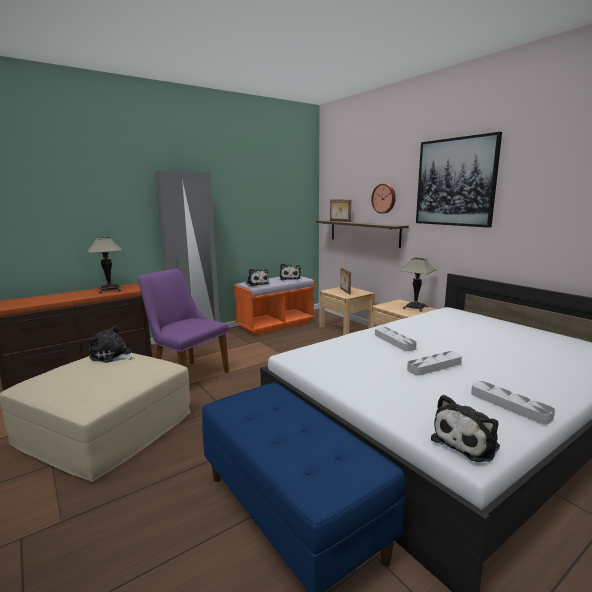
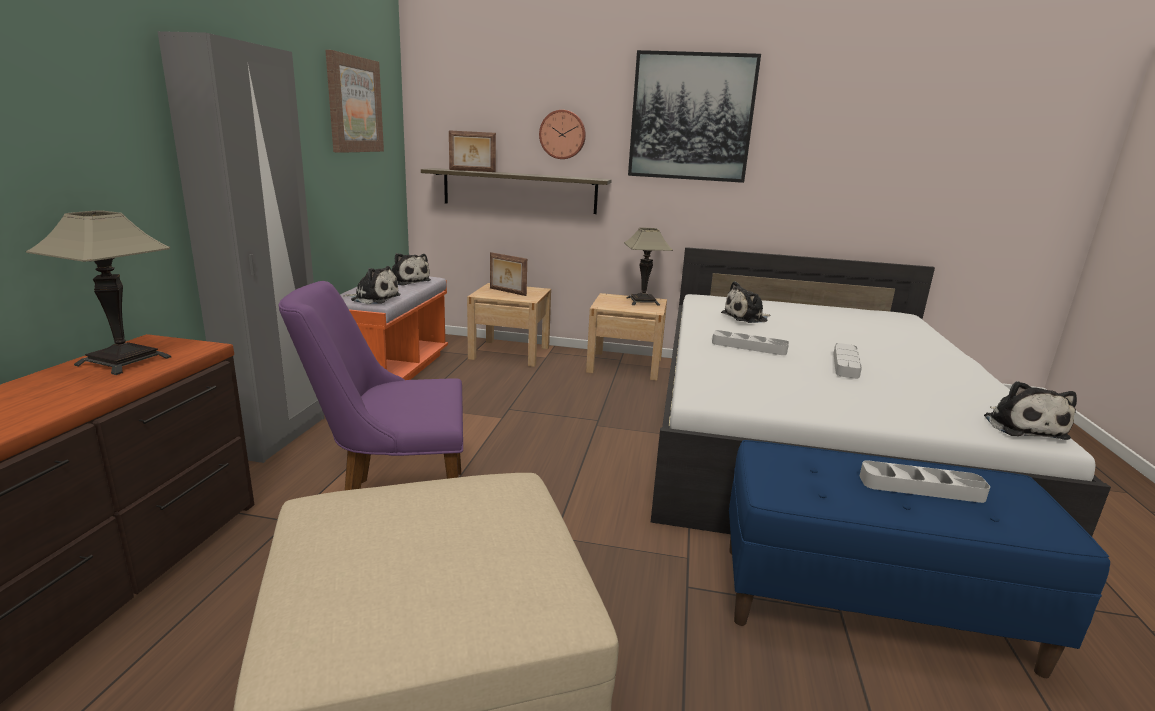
camera: 45 degrees left, 5 degrees up
(112, 356) = (374, 506): plush toy -> plush toy (746, 317)
(275, 190) = (354, 105): none -> picture
(509, 405) = (964, 383): grey tray -> grey tray (921, 487)

